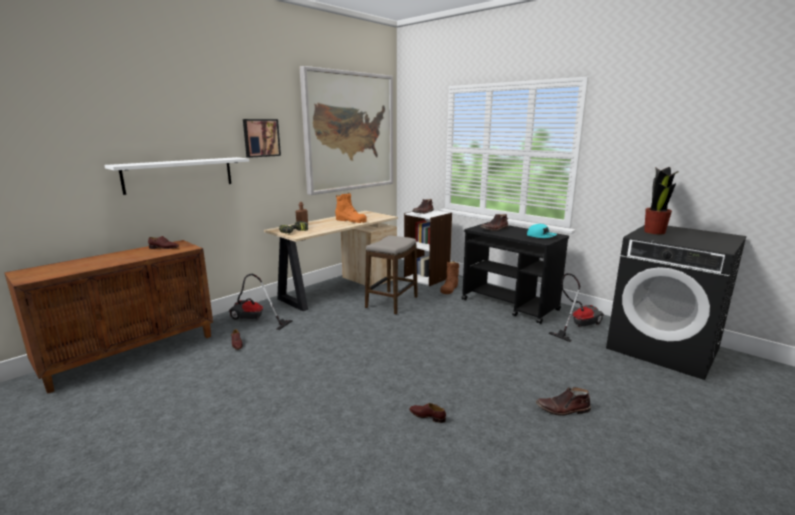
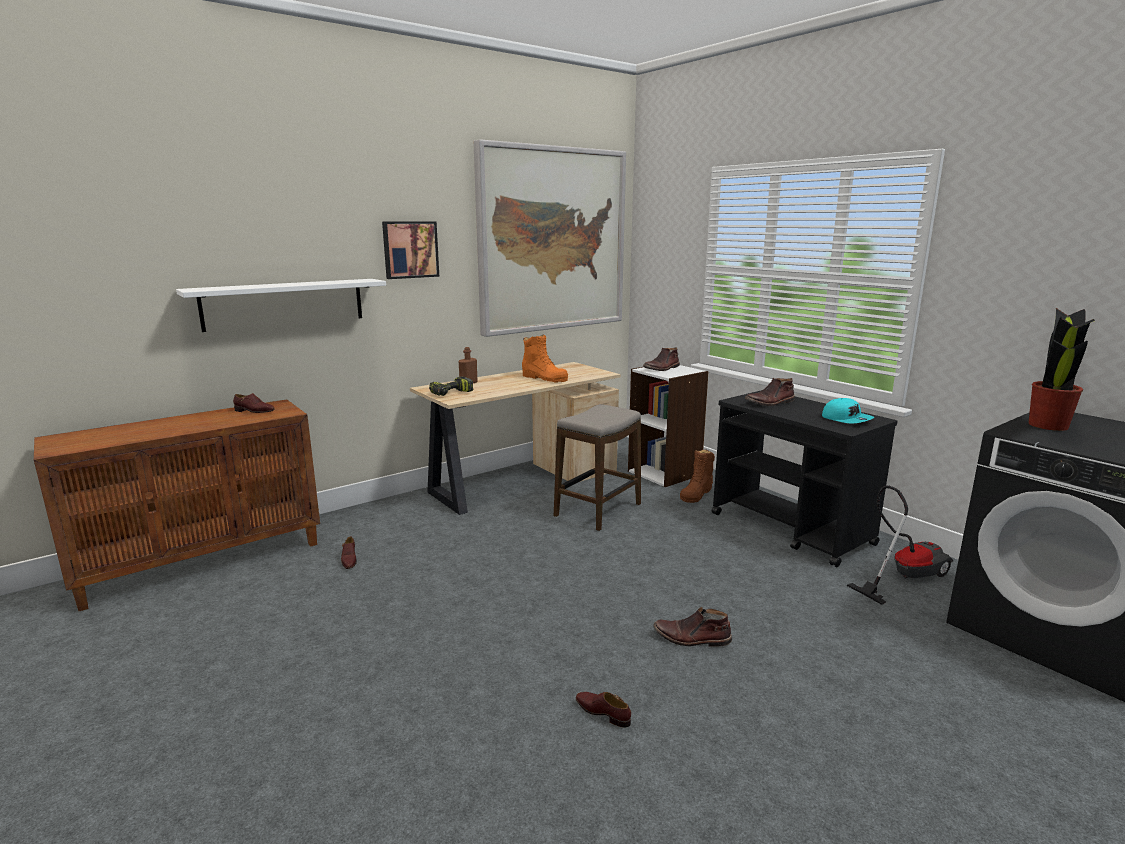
camera: 10 degrees right, 0 degrees up
(254, 320) = (384, 523): vacuum cleaner -> none
(563, 409) = (840, 729): brown boot -> brown boot (691, 638)

